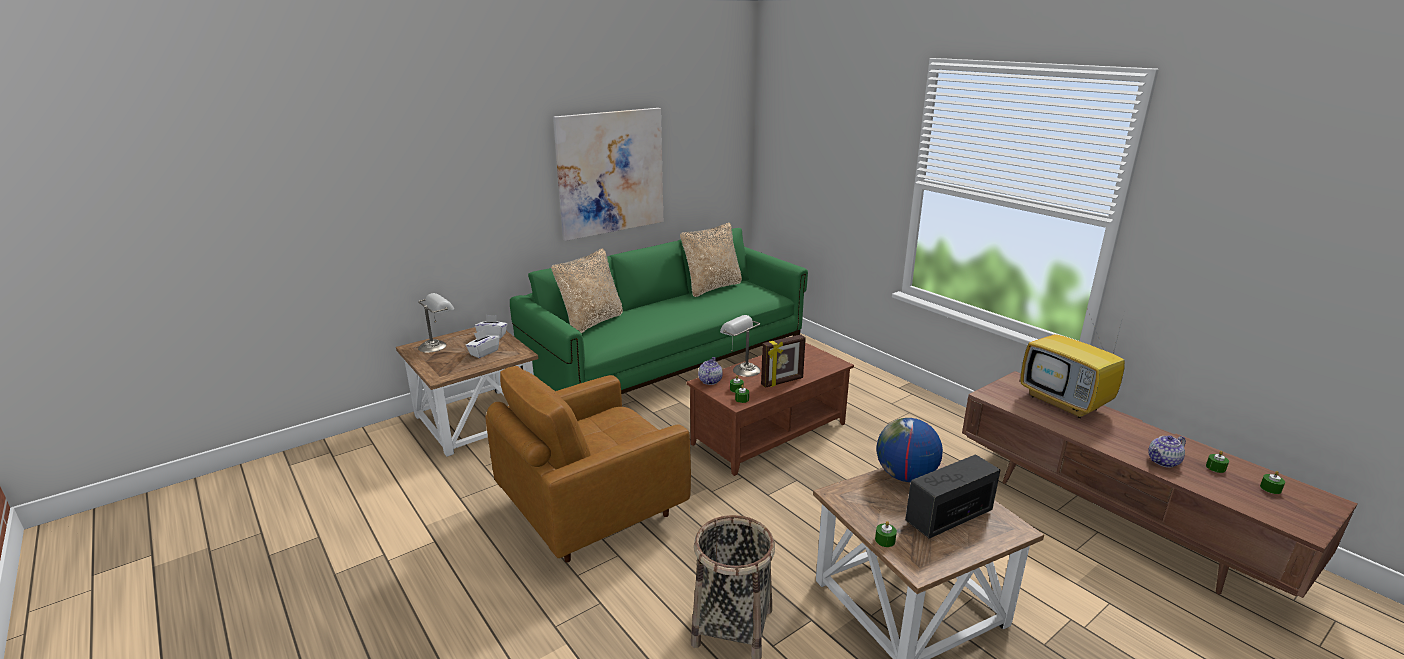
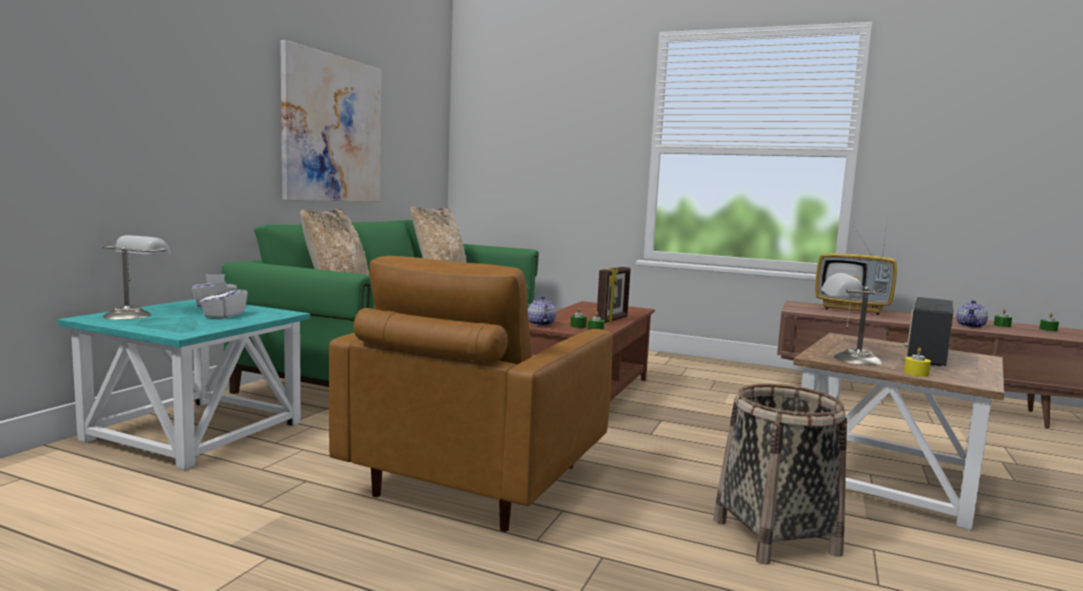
camera: 30 degrees left, 15 degrees down
(477, 419) = (195, 430): brown side table -> turquoise side table
(741, 368) = (557, 316): white table lamp -> white table lamp (847, 359)
(885, 540) = (916, 373): green candle -> yellow candle
(905, 476) = (844, 343): globe -> none

